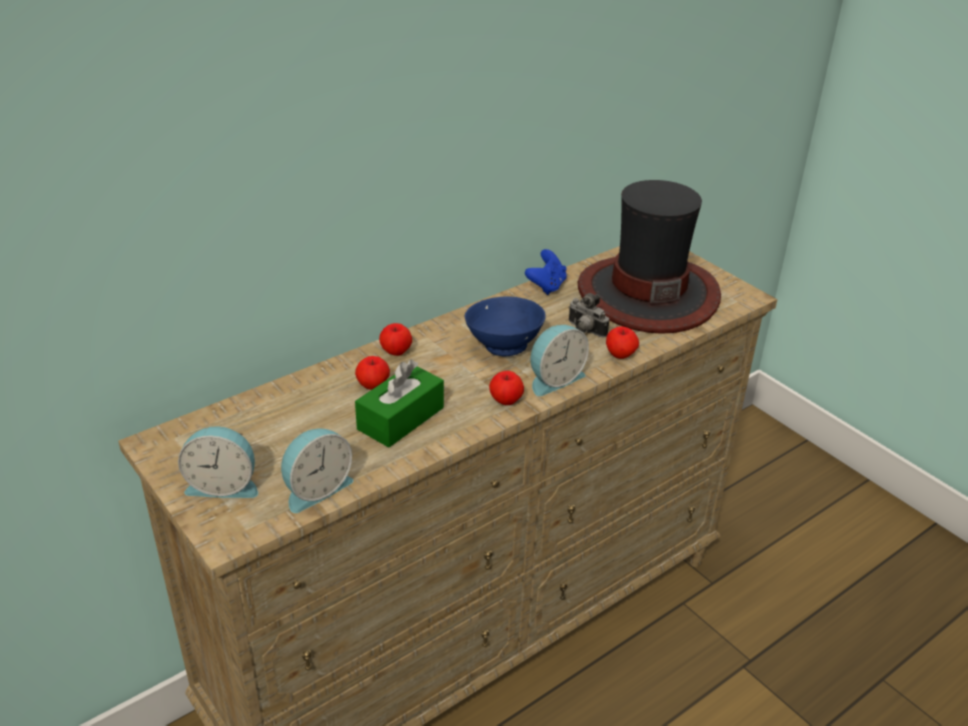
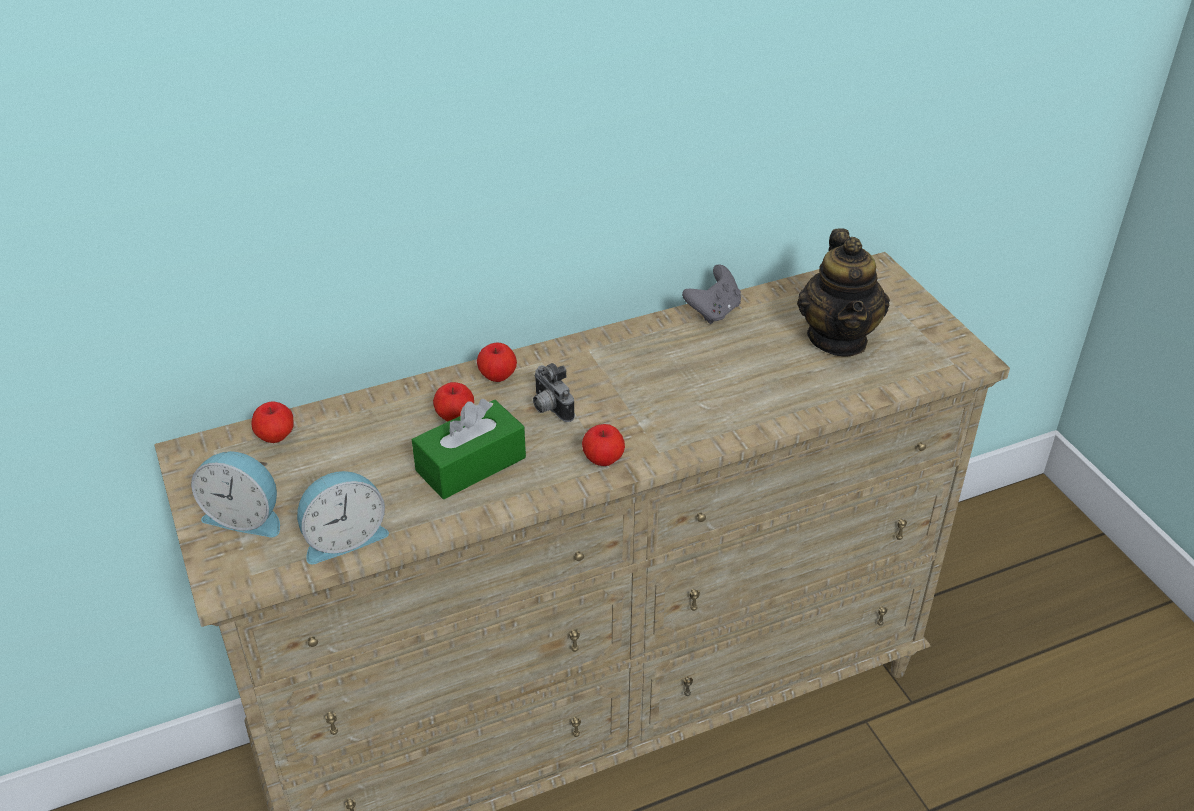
camera: 15 degrees right, 5 degrees up
(504, 345) = (630, 385): blue bowl -> none
(546, 286) = (713, 312): blue game controller -> grey game controller
(554, 379) = (673, 439): alarm clock -> none
(584, 330) = (737, 379): camera -> camera (549, 408)
(620, 355) = (769, 418): apple -> apple (276, 437)
(647, 294) = (838, 338): hat -> teapot

